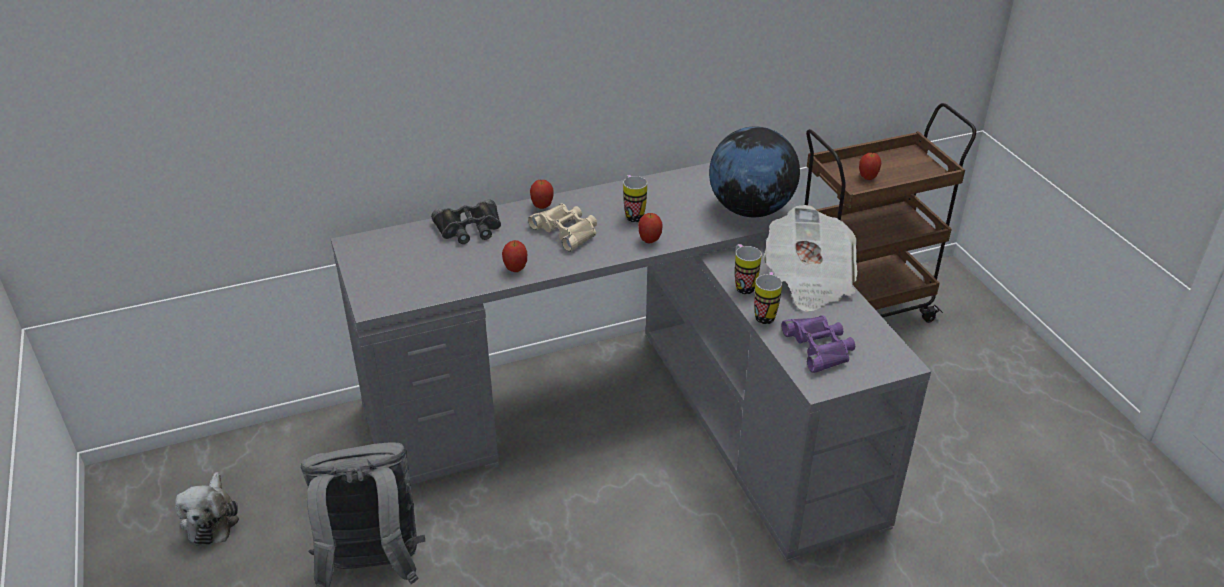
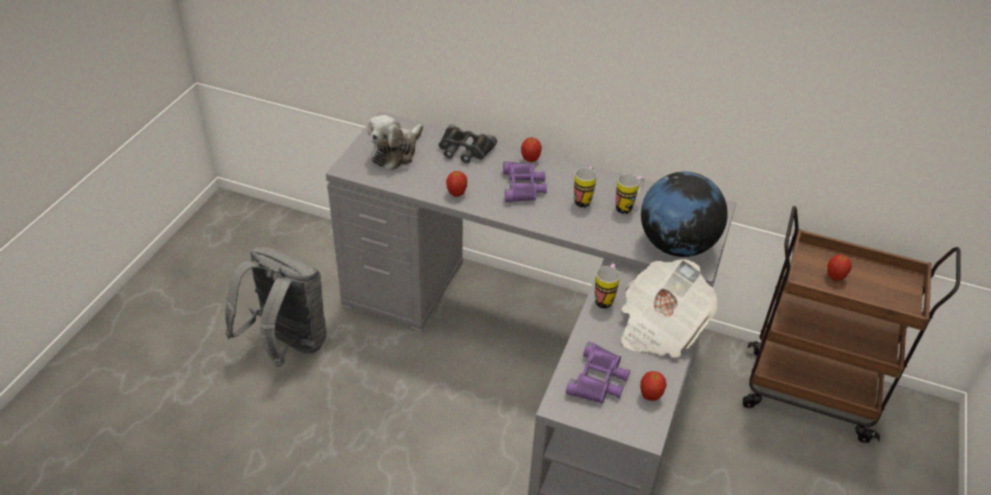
camera: 40 degrees right, 5 degrees up
(211, 519) = (243, 258): plush toy -> plush toy (396, 152)
(567, 231) = (523, 186): beige binoculars -> purple binoculars
(649, 241) = (569, 225): apple -> apple (650, 396)
(765, 314) = (592, 330): mug -> mug (627, 207)

